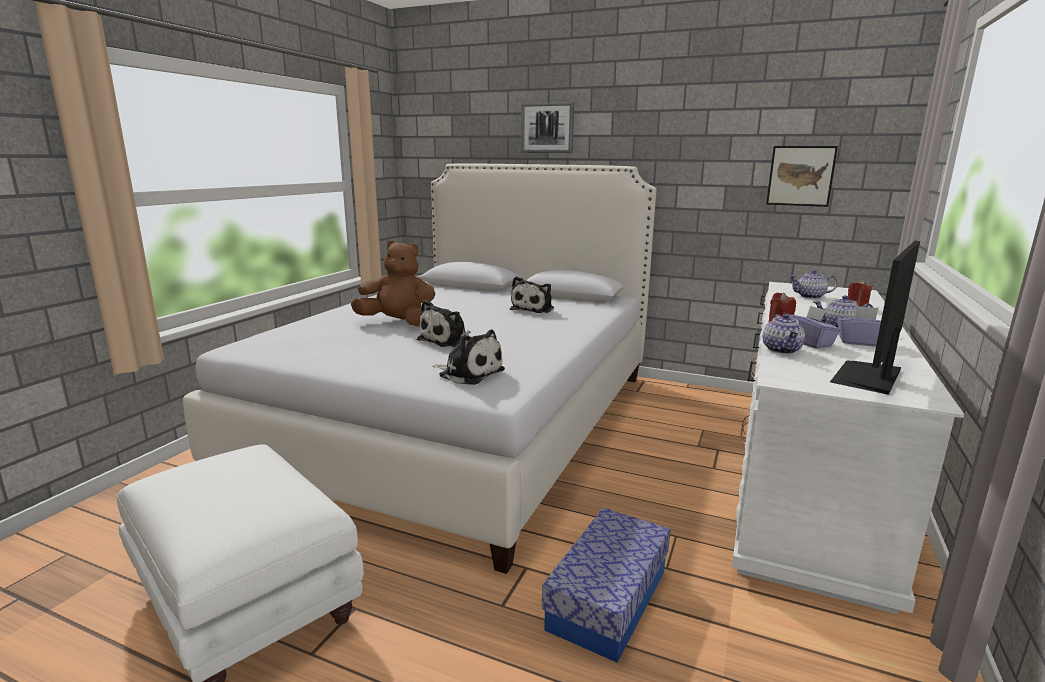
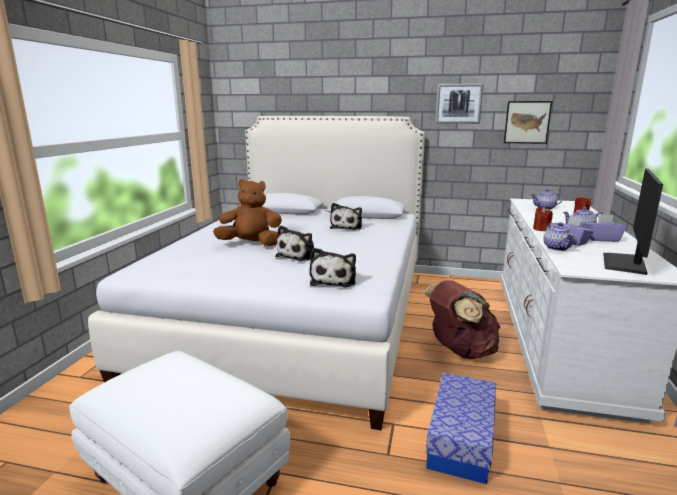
camera: 10 degrees left, 0 degrees up
(469, 373) = (334, 280): plush toy -> plush toy turned 75 degrees clockwise
(547, 128) = (338, 88): picture -> picture (458, 103)
(657, 484) = (460, 351): none -> brown backpack

